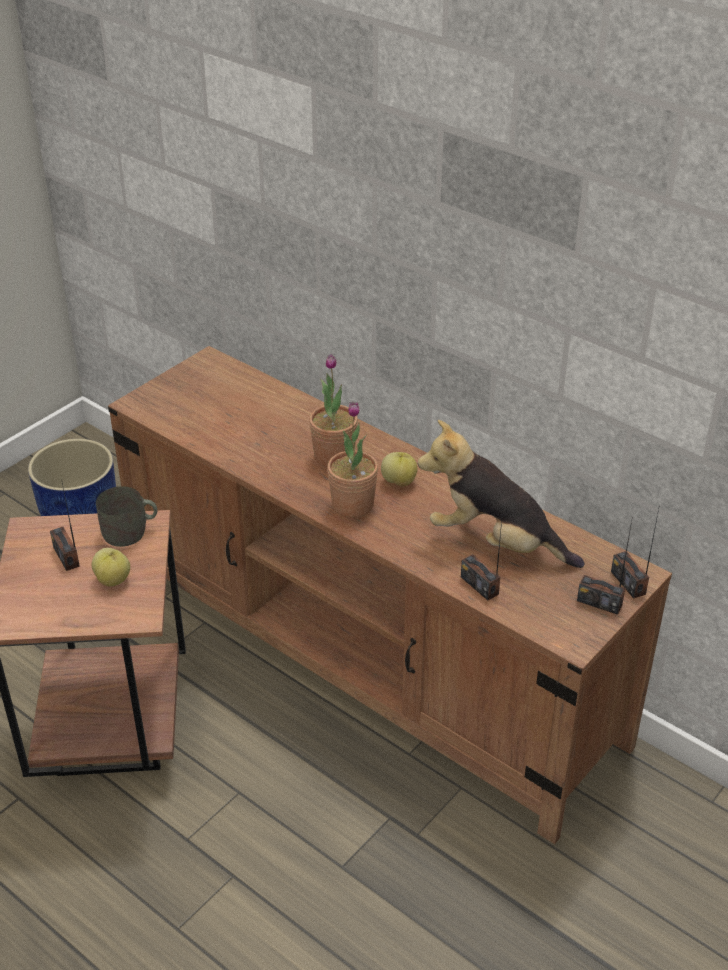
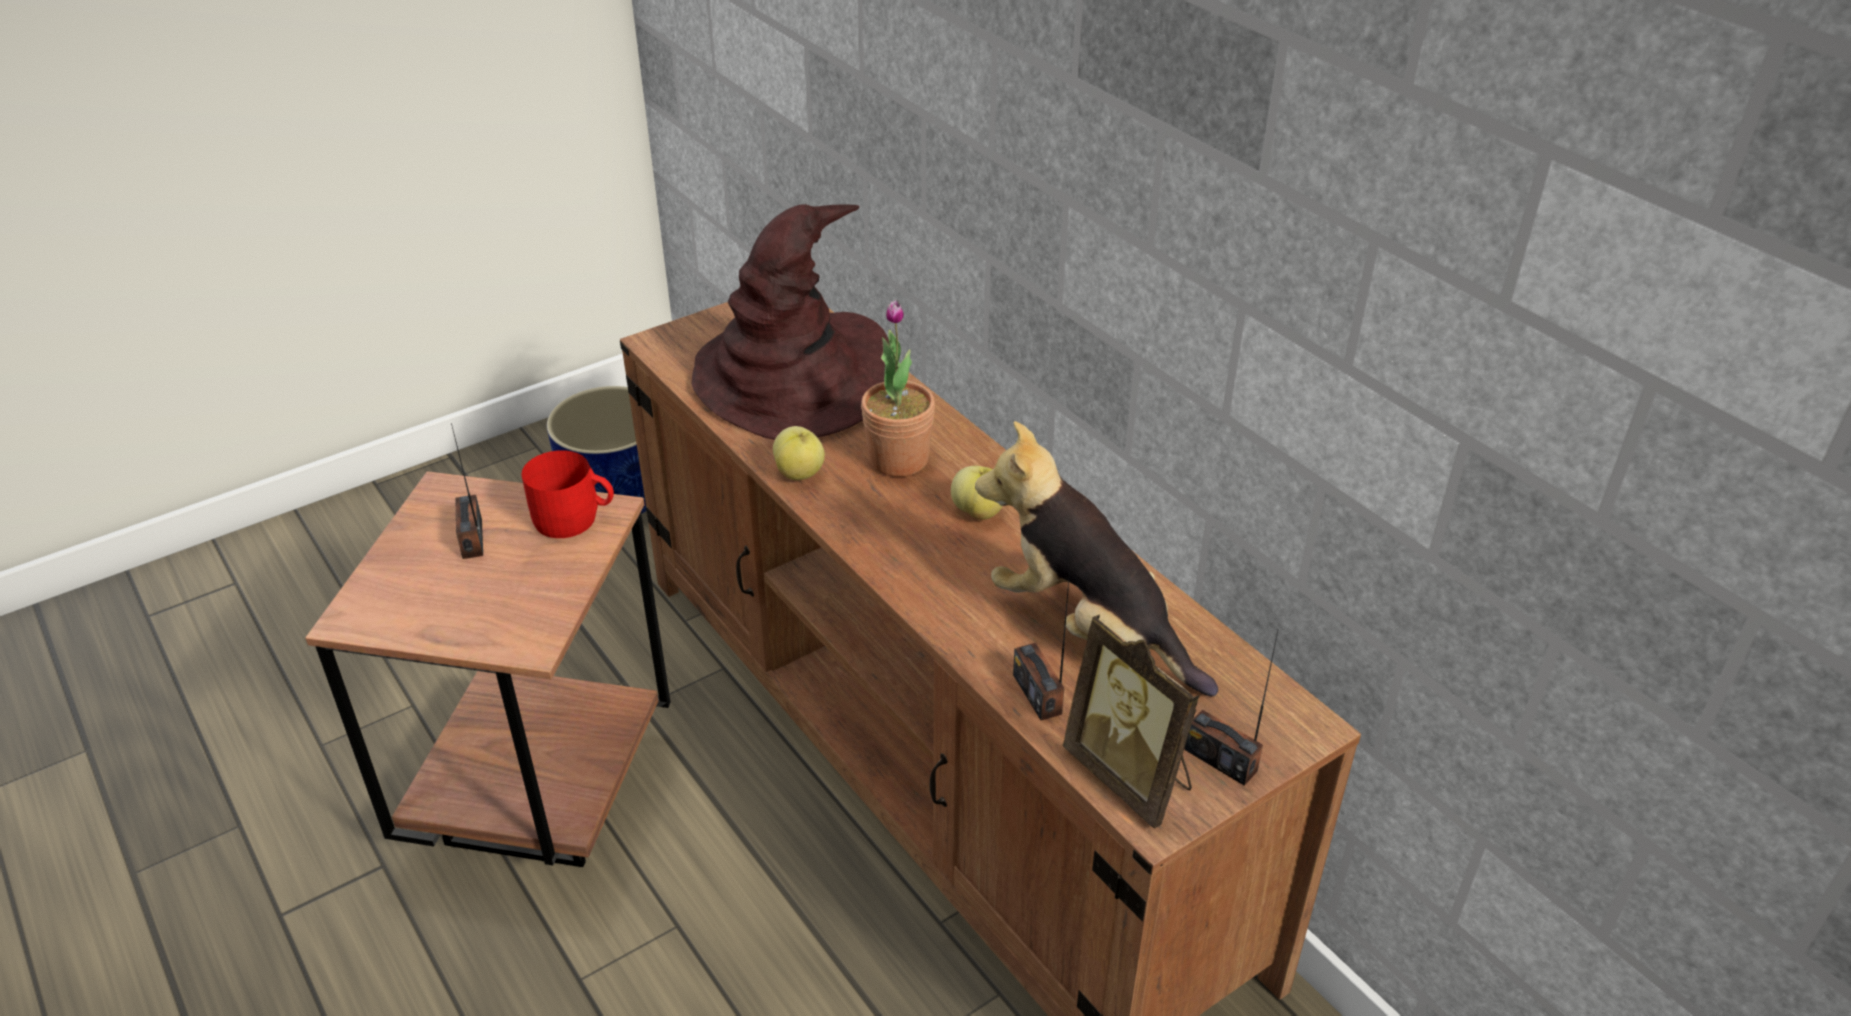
camera: 15 degrees right, 0 degrees up
(113, 580) = (519, 583): apple -> apple (800, 473)
(130, 532) = (574, 519): grey mug -> red mug
(242, 414) = (795, 379): none -> brown hat
(353, 505) = (895, 534): potted plant -> none
(552, 622) = (1131, 776): none -> picture frame
(628, 583) = (1281, 736): radio -> none

